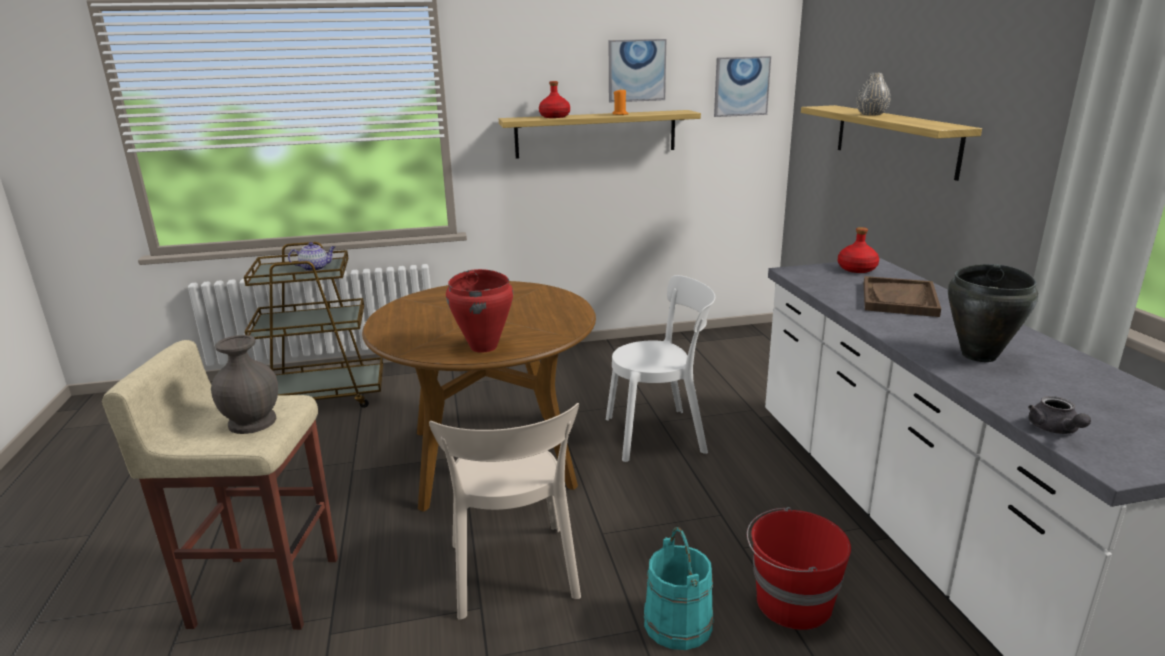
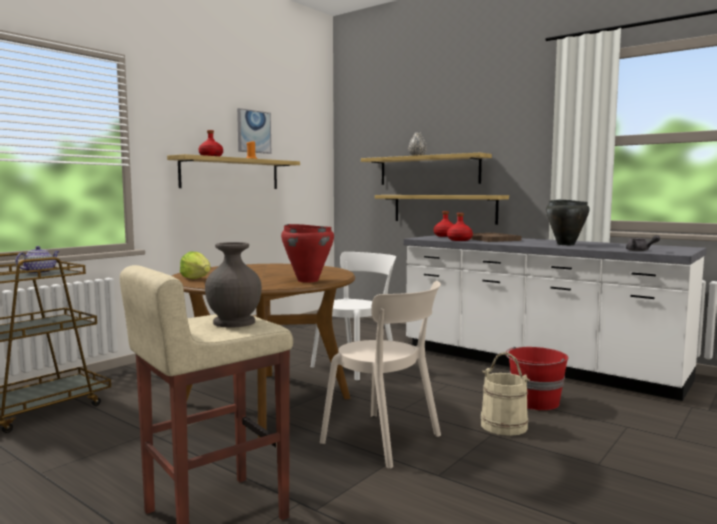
camera: 40 degrees left, 15 degrees down
(403, 312) = (196, 279): none -> lettuce
(678, 623) = (504, 425): turquoise bucket -> beige bucket
(741, 86) = (309, 150): picture -> none
(835, 293) = (460, 240): none -> red bottle
(904, 210) = (444, 208): none -> shelf

